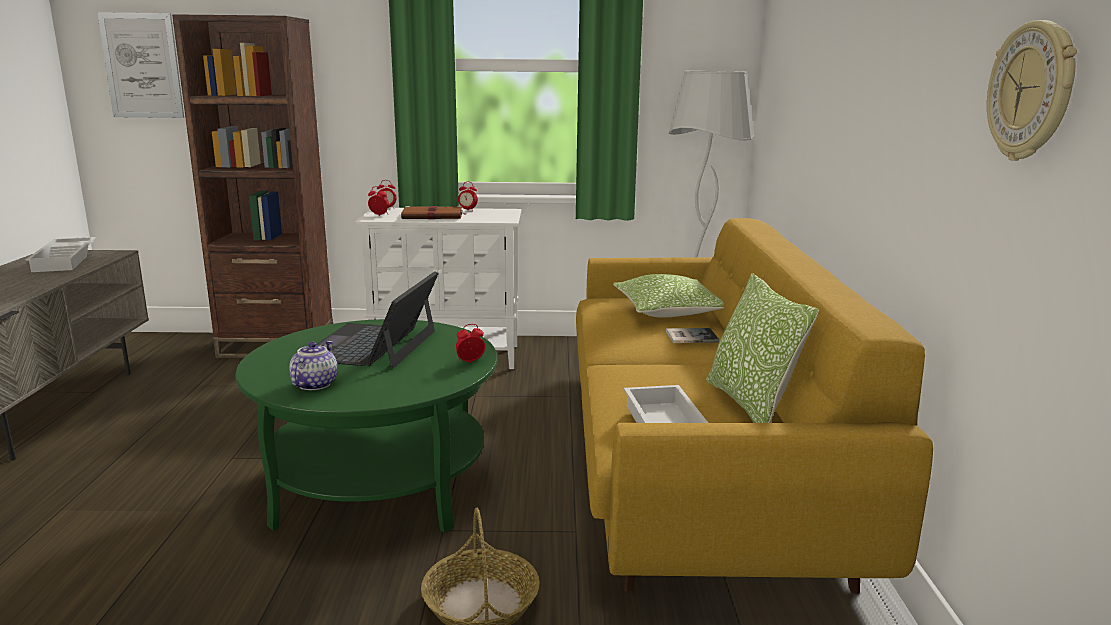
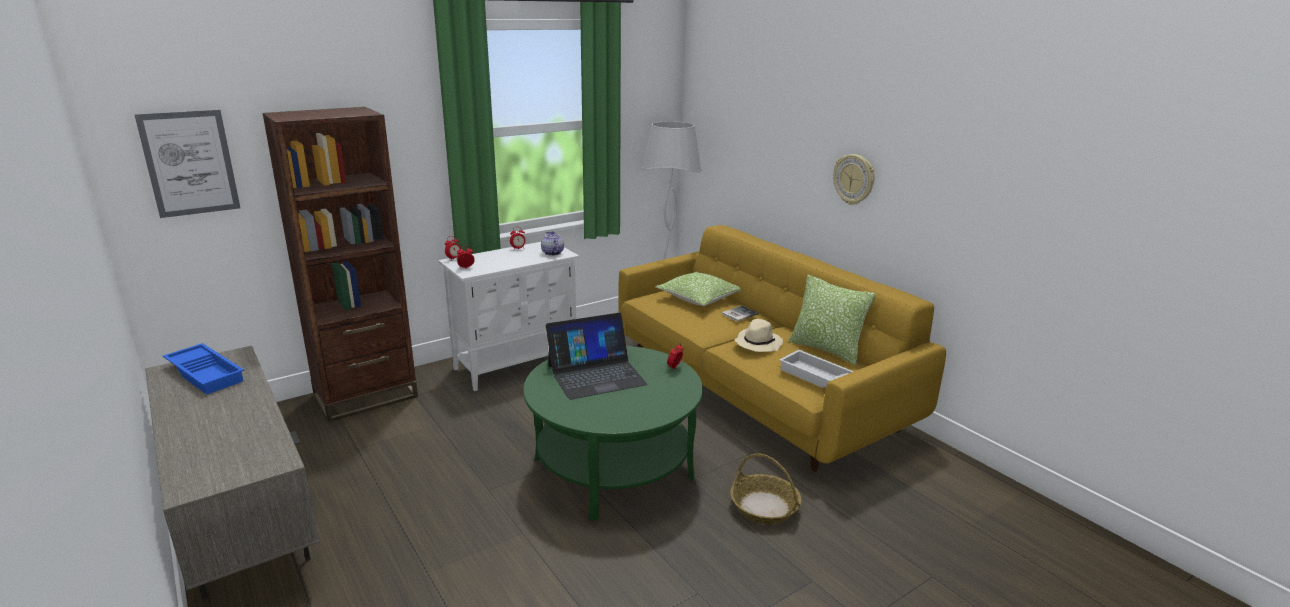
camera: 35 degrees left, 5 degrees up
(66, 260) = (207, 373): white tray -> blue tray
(314, 384) = (619, 412): teapot -> teapot (552, 253)
(371, 345) = (596, 375): laptop -> laptop turned 90 degrees counterclockwise
(433, 216) = (508, 260): brown book -> none
(653, 370) = (758, 343): none -> beige hat
(1032, 92) = (997, 189): wall clock -> wall clock (854, 179)

